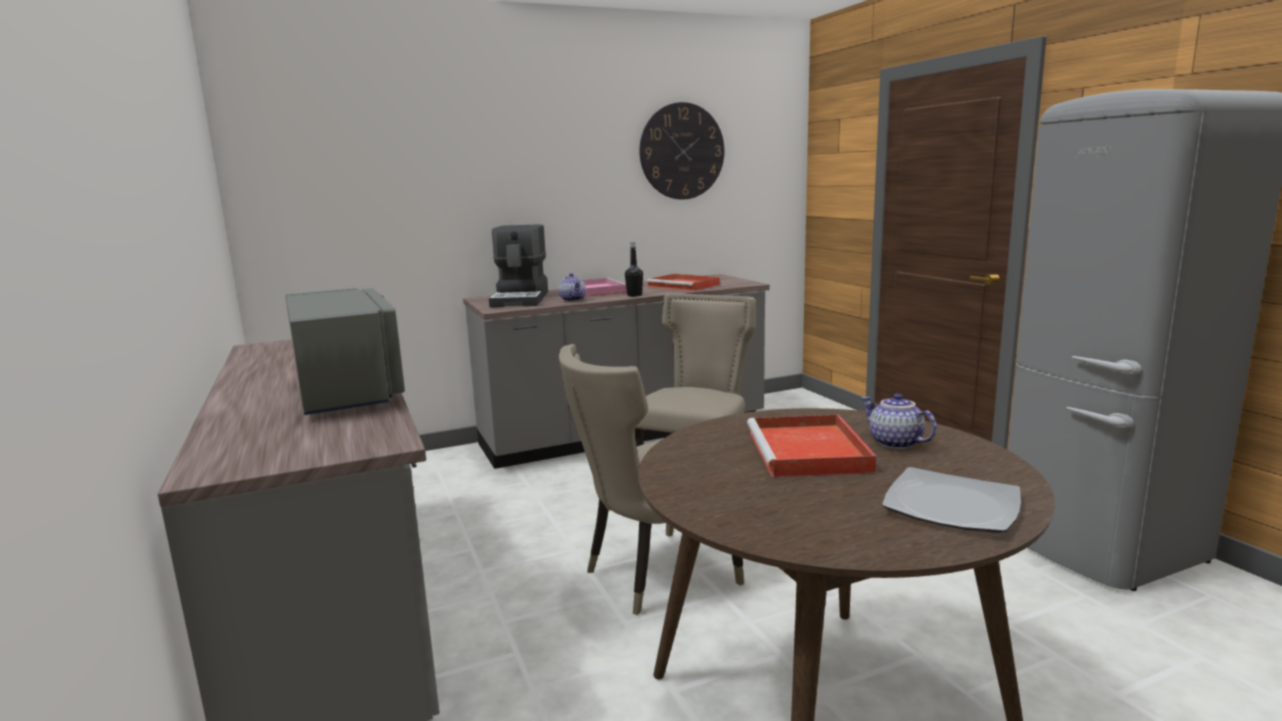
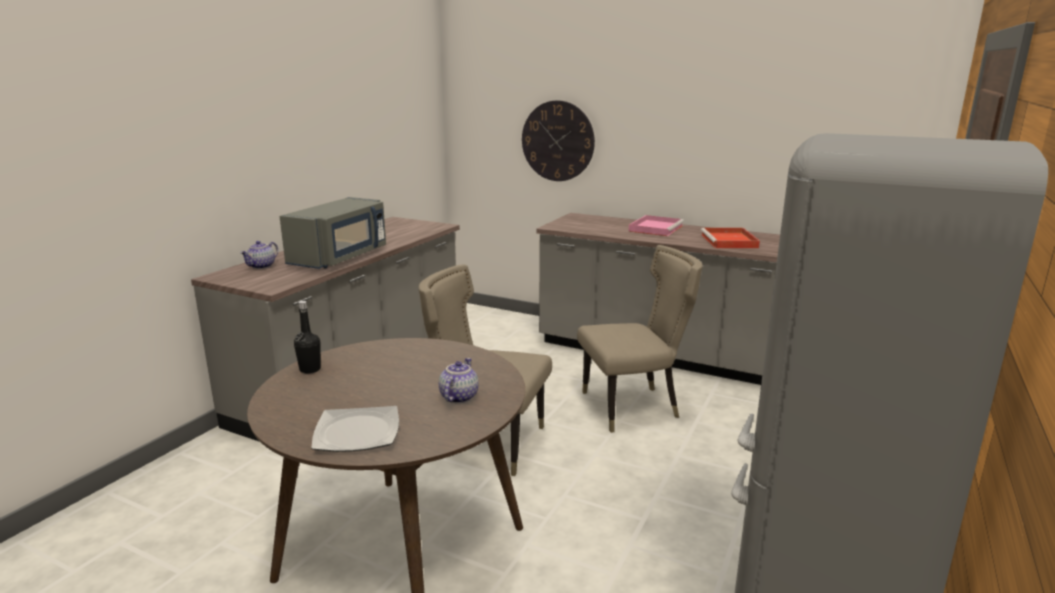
camera: 50 degrees right, 5 degrees up
(521, 299) = (590, 223): coffee machine -> none
(573, 300) = (614, 232): teapot -> teapot (262, 266)
(634, 295) = (661, 240): black bottle -> black bottle (310, 369)
(682, 151) = (783, 110): wall clock -> wall clock (557, 141)
(809, 452) = (412, 377): red tray -> none

